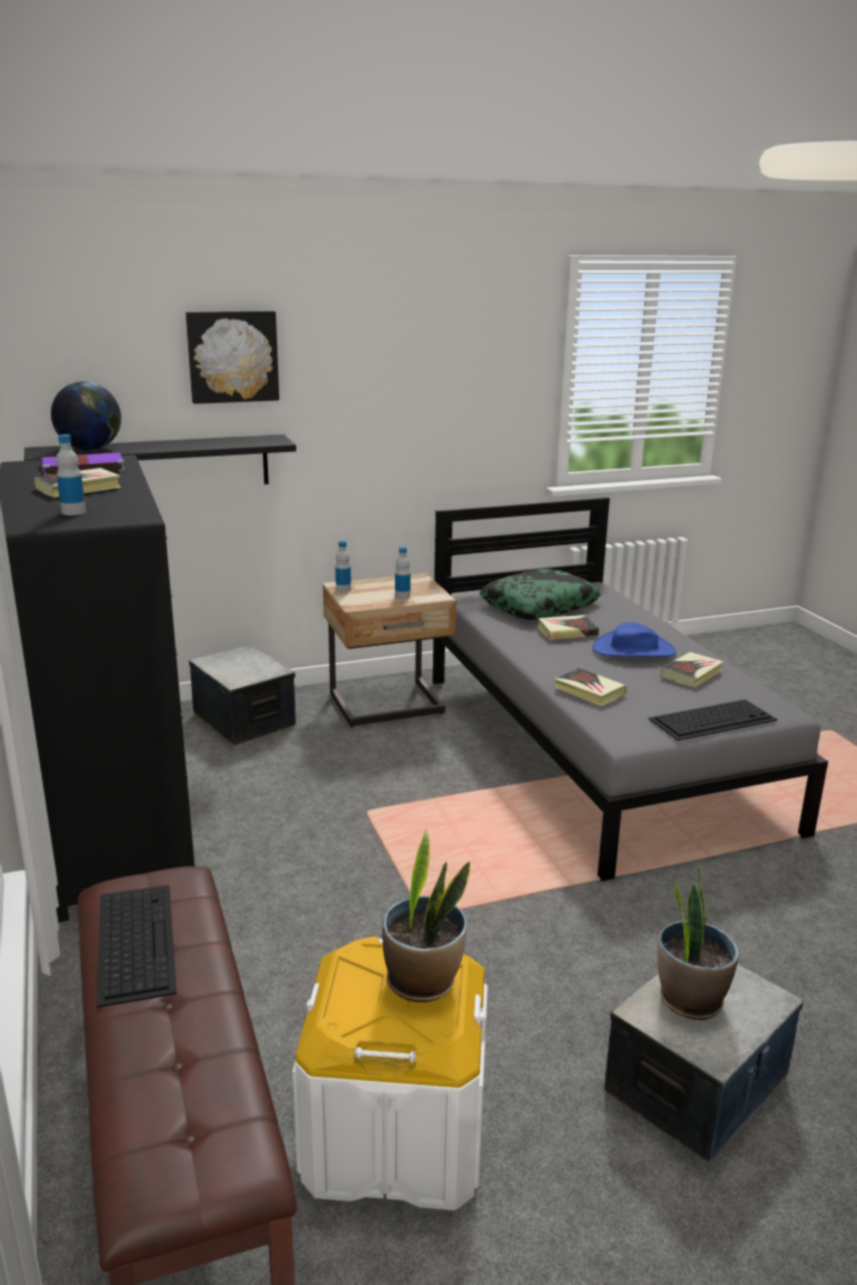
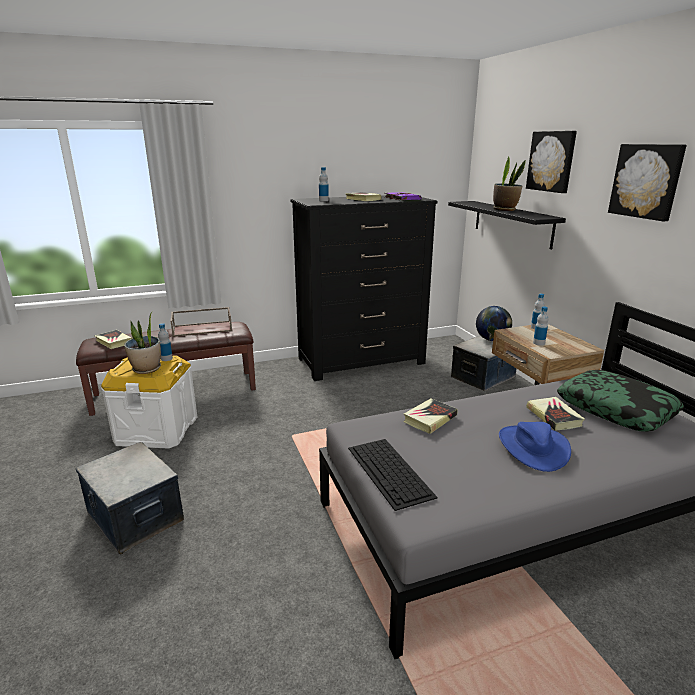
camera: 90 degrees right, 0 degrees up
(90, 450) = (477, 204): globe -> globe (492, 340)
(135, 940) = (203, 328): keyboard -> brown tray
(359, 962) = (166, 358): none -> bottle
(400, 369) = (646, 181): none -> picture
(690, 999) = (133, 465): potted plant -> potted plant (505, 209)
(691, 674) = (492, 475): book -> book (114, 342)

